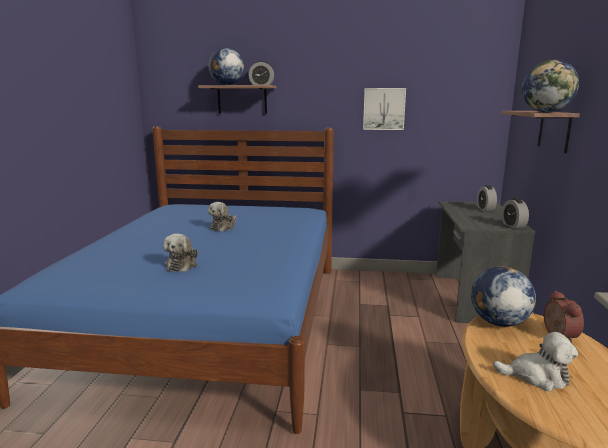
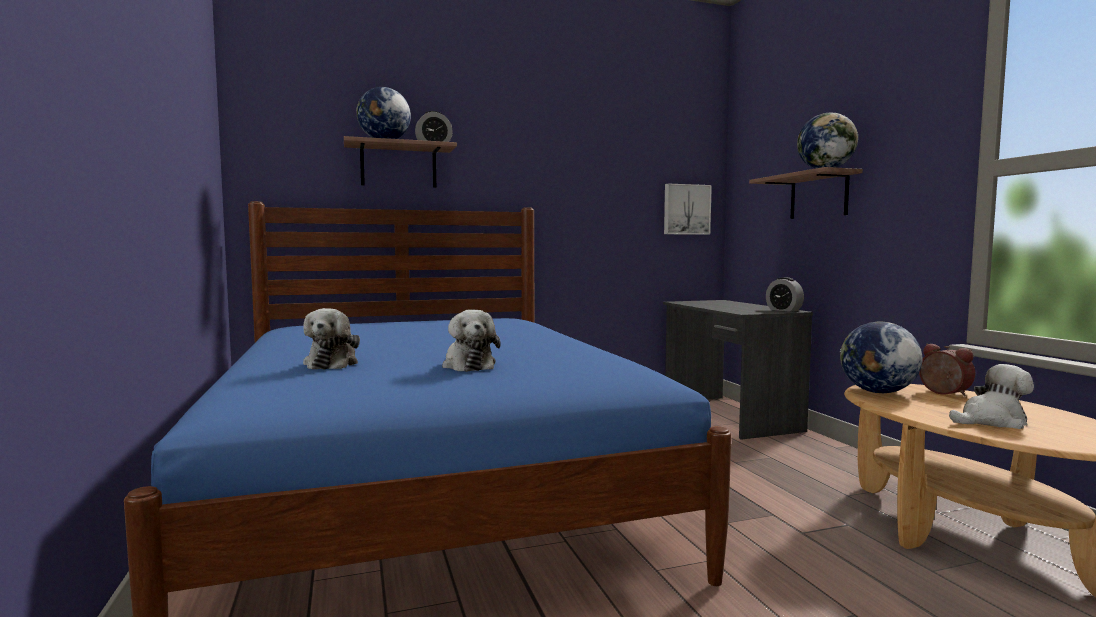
camera: 25 degrees left, 10 degrees down
(223, 227) = (440, 334): plush toy -> plush toy (332, 363)
(384, 109) = (591, 186): picture -> picture (686, 209)
(485, 209) = (726, 303): alarm clock -> none

